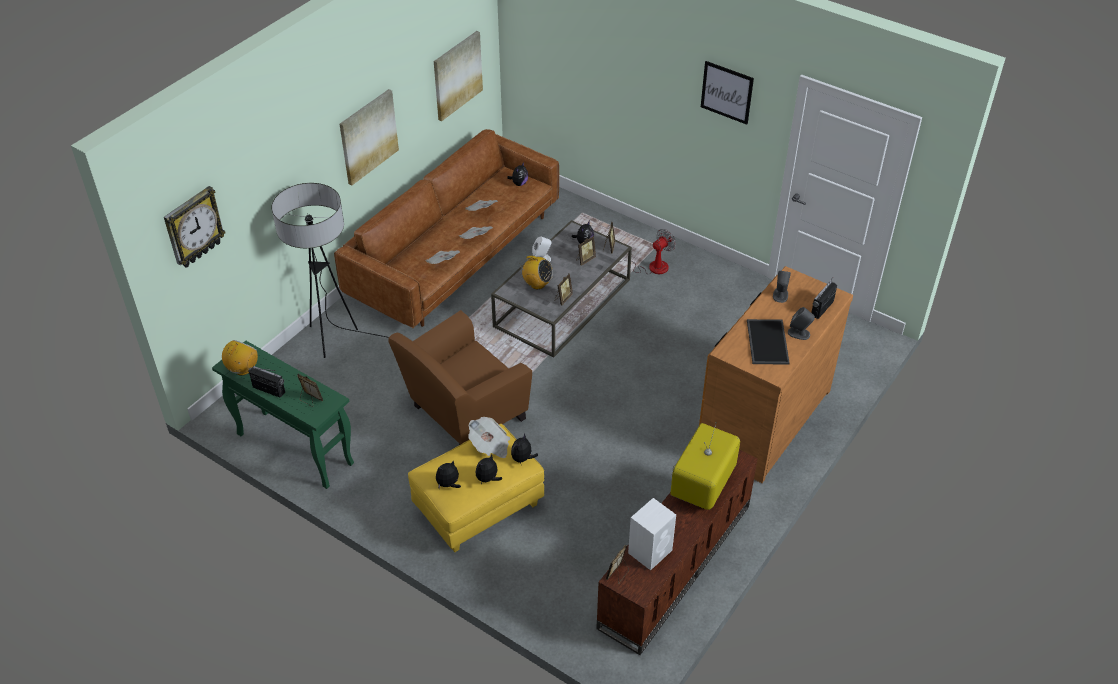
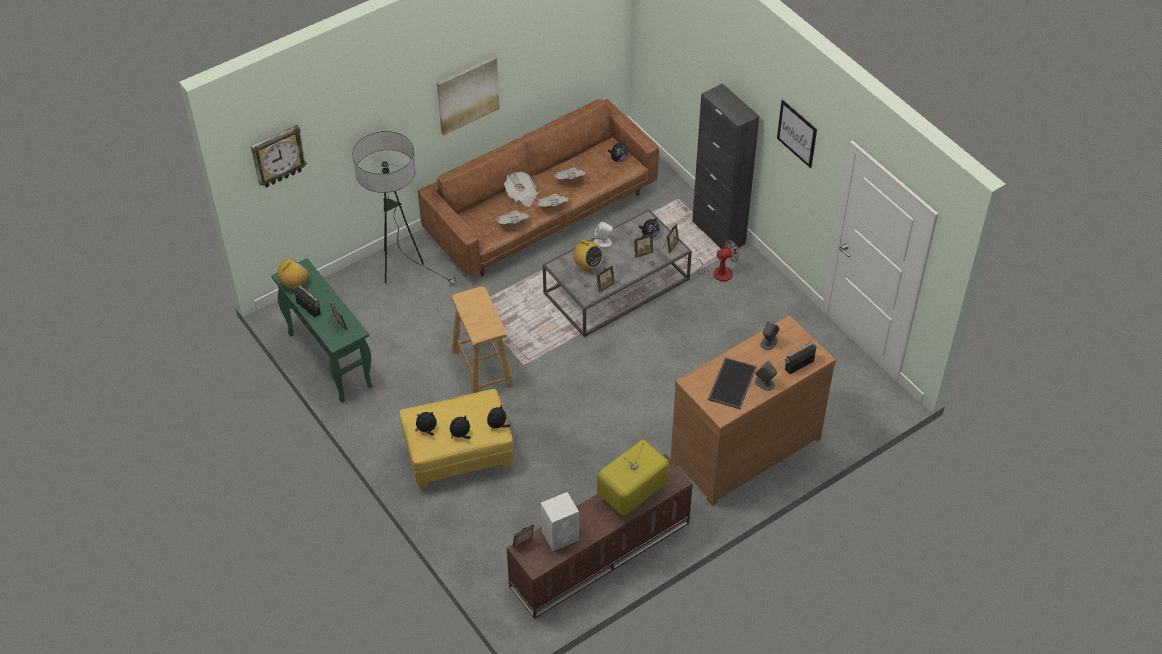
camera: 20 degrees right, 5 degrees up
(457, 75) = (576, 47): picture -> none
(463, 414) = (482, 368): brown armchair -> beige stool
(490, 445) = (475, 406): newspaper -> newspaper (521, 195)
(635, 232) = (718, 232): none -> black cabinet

